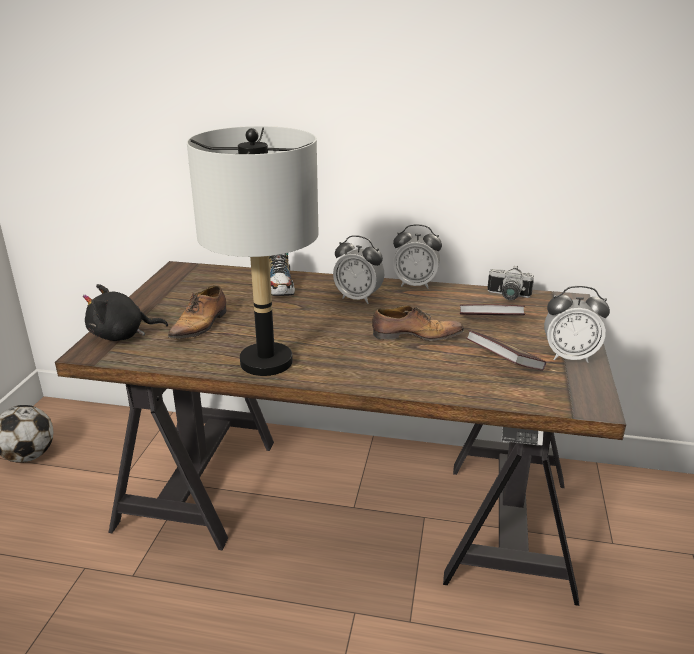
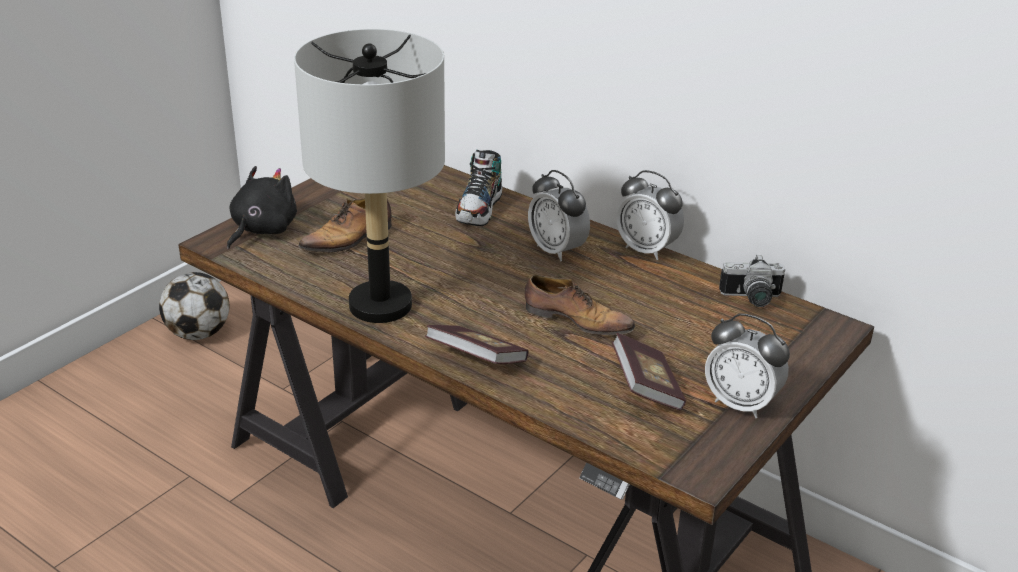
camera: 25 degrees right, 5 degrees up
(122, 335) = (261, 230): black plush toy -> black plush toy turned 105 degrees clockwise
(490, 323) = (687, 329): book -> book (476, 360)
(507, 296) = (751, 299): camera -> camera turned 45 degrees counterclockwise

